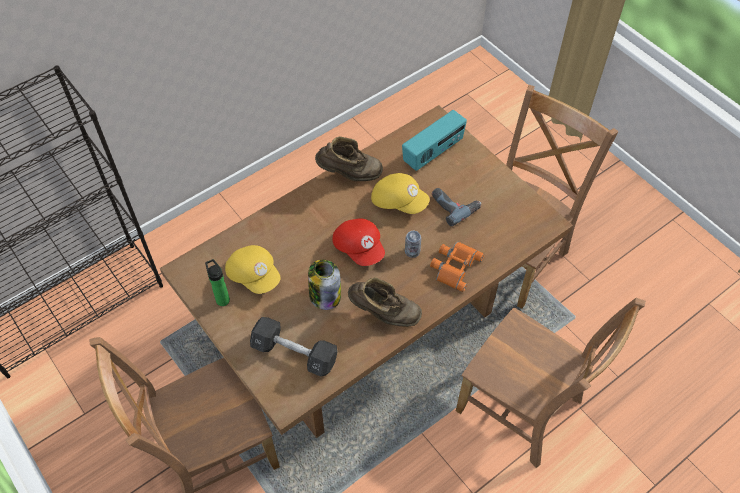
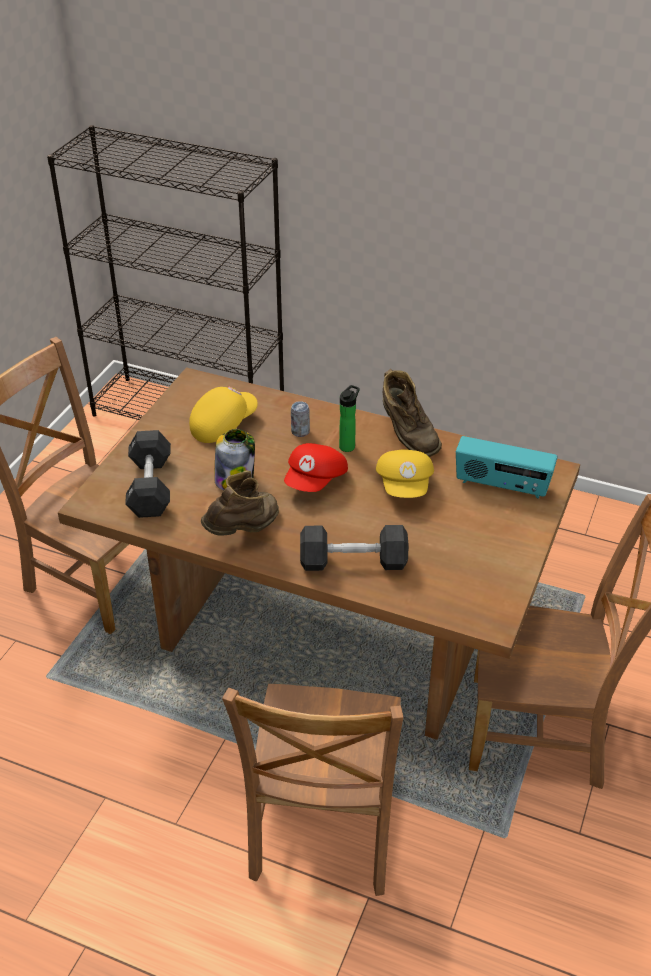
camera: 60 degrees right, 15 degrees down
(222, 298) = (180, 416): bottle -> bottle (348, 445)
(254, 275) = (223, 425): yellow cap -> yellow cap turned 150 degrees counterclockwise
(384, 314) = (244, 531): brown boot -> brown boot turned 120 degrees counterclockwise
(412, 251) = (345, 521): can -> can (300, 432)
(454, 205) = (441, 530): power drill -> none
(454, 266) = (353, 562): orange binoculars -> black dumbbell

